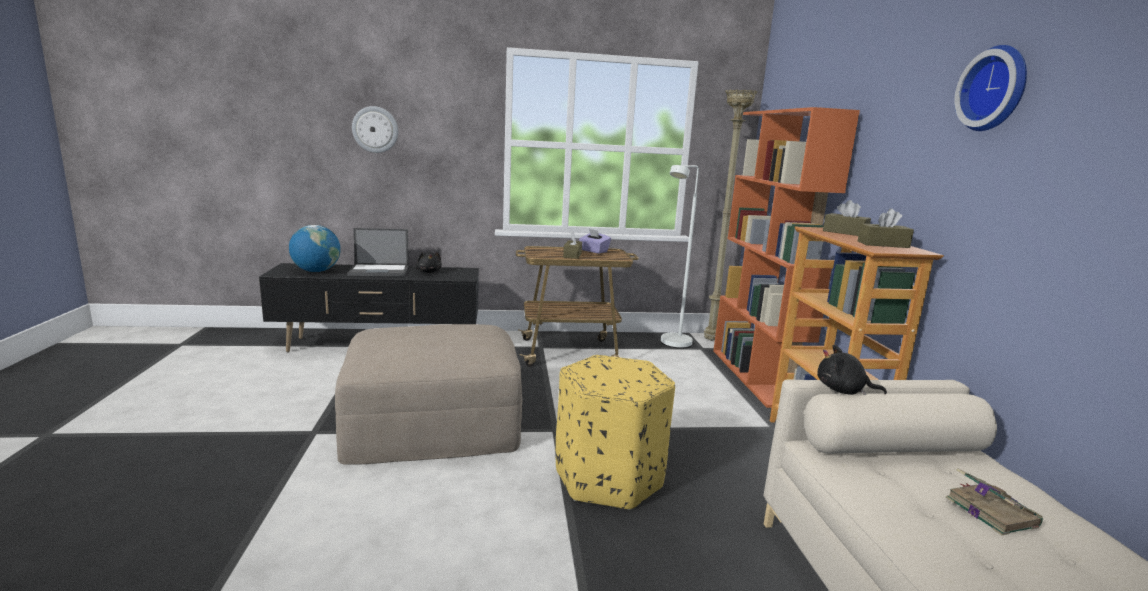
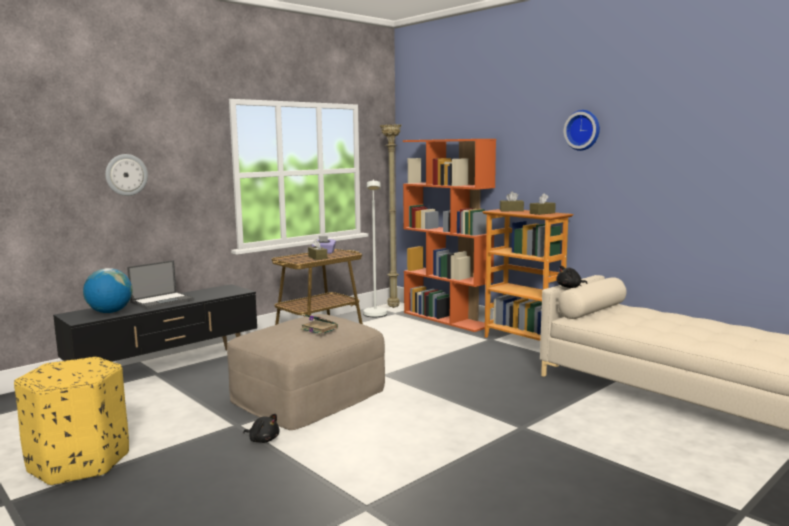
camera: 35 degrees left, 5 degrees down
(428, 272) = (203, 293): black plush toy -> black plush toy (263, 440)
(609, 478) = (451, 383): yellow ottoman -> yellow ottoman (80, 462)
(989, 511) = (648, 318): book -> book (318, 329)

